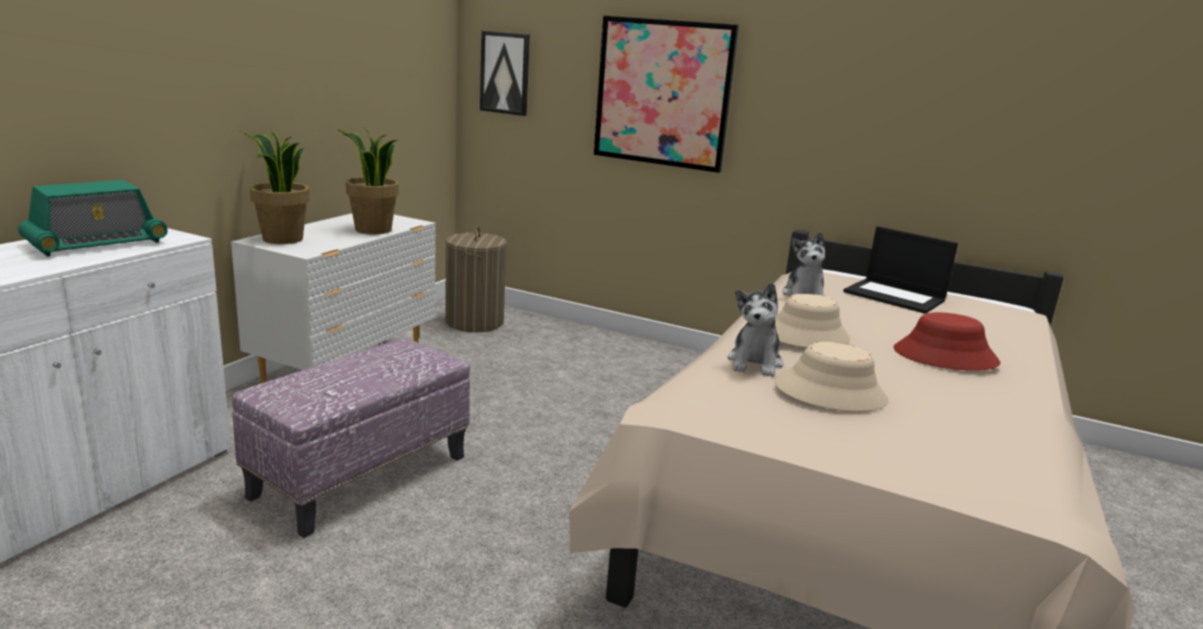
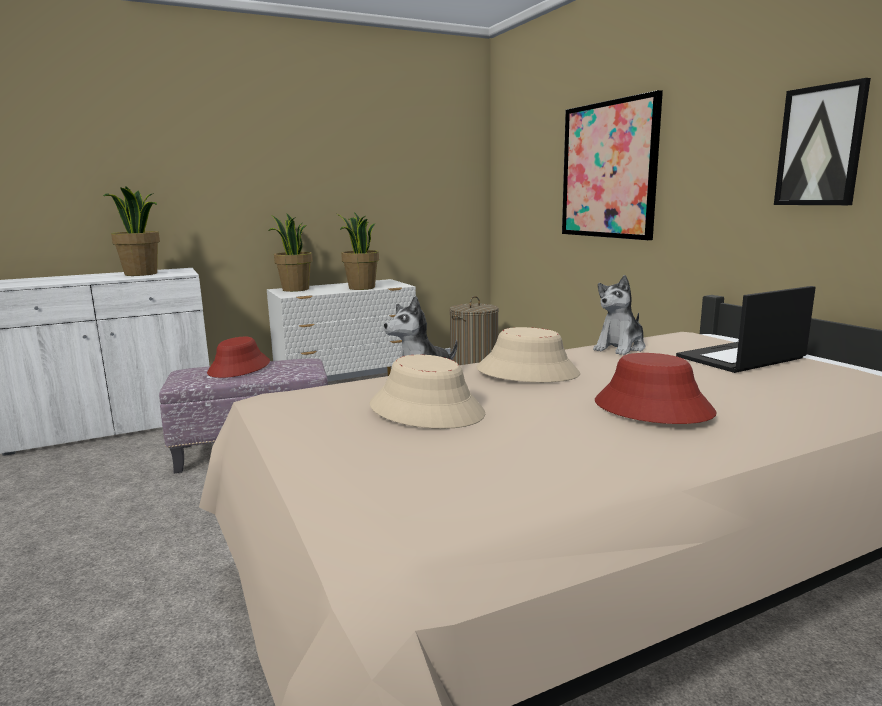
camera: 40 degrees right, 5 degrees down
(97, 243) = (141, 274): radio -> potted plant
(347, 371) = (239, 368): none -> red hat
(505, 73) = (513, 174): picture -> picture (820, 146)
(895, 296) = (740, 358): laptop -> laptop turned 75 degrees clockwise

